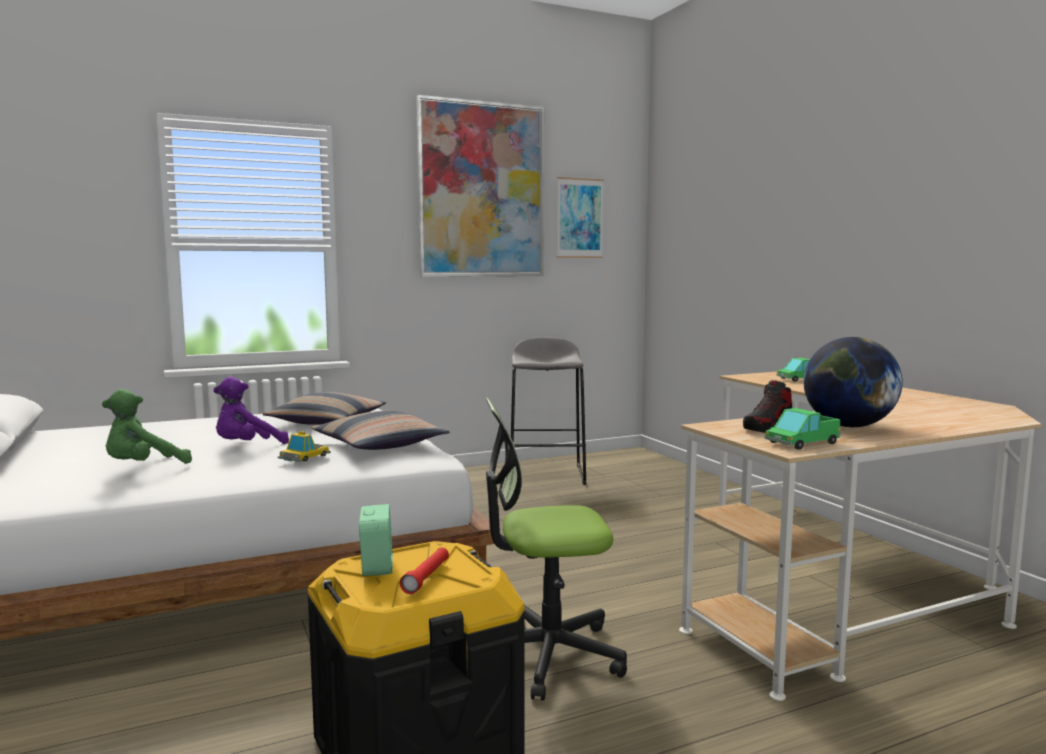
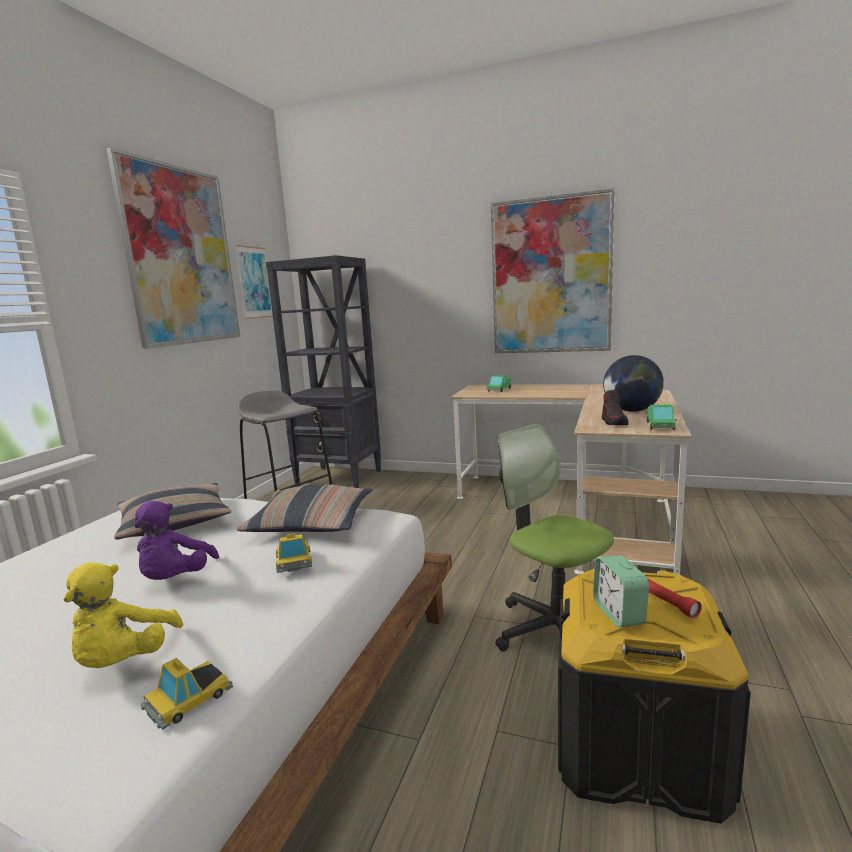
camera: 45 degrees left, 5 degrees up
(122, 489) = (188, 698): none -> toy car
(143, 467) = (124, 661): green plush toy -> yellow plush toy
(377, 566) = (619, 613): alarm clock -> alarm clock turned 135 degrees counterclockwise
(546, 654) = (555, 630): office chair -> office chair turned 105 degrees clockwise
(641, 463) = (339, 477): none -> black bookcase
(916, 214) = (550, 276): none -> picture

